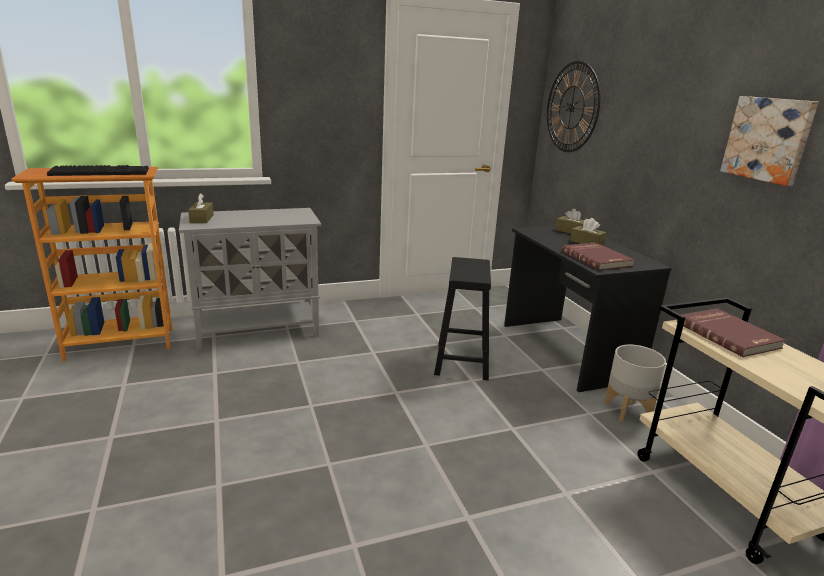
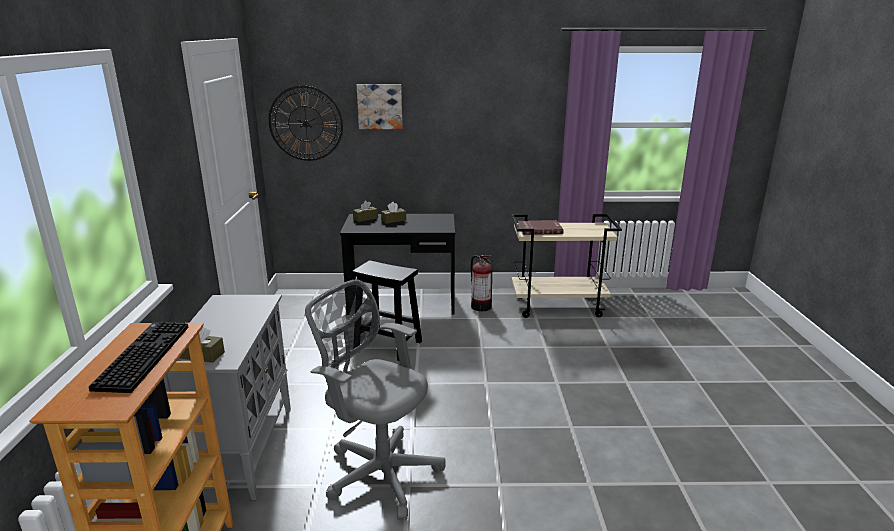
camera: 70 degrees left, 0 degrees up
(236, 399) = (379, 471): none -> grey office chair
(597, 258) = (427, 225): red book -> none
(627, 410) = (480, 306): grey planter -> fire extinguisher
(768, 139) = (492, 126): picture -> picture (380, 106)

